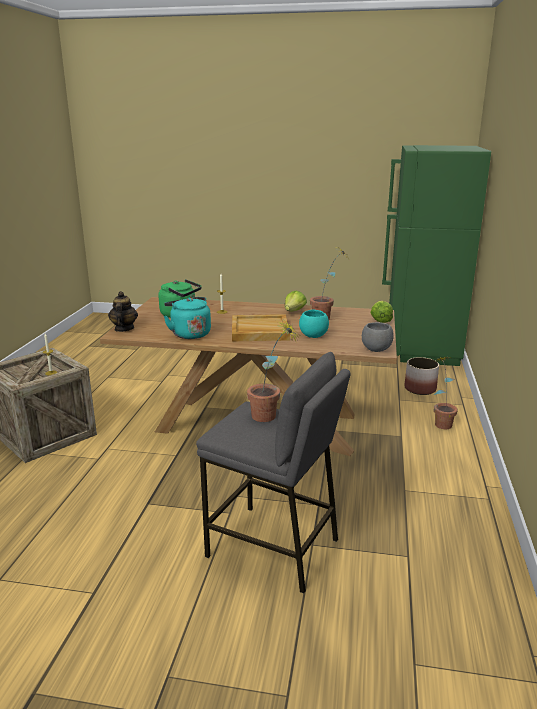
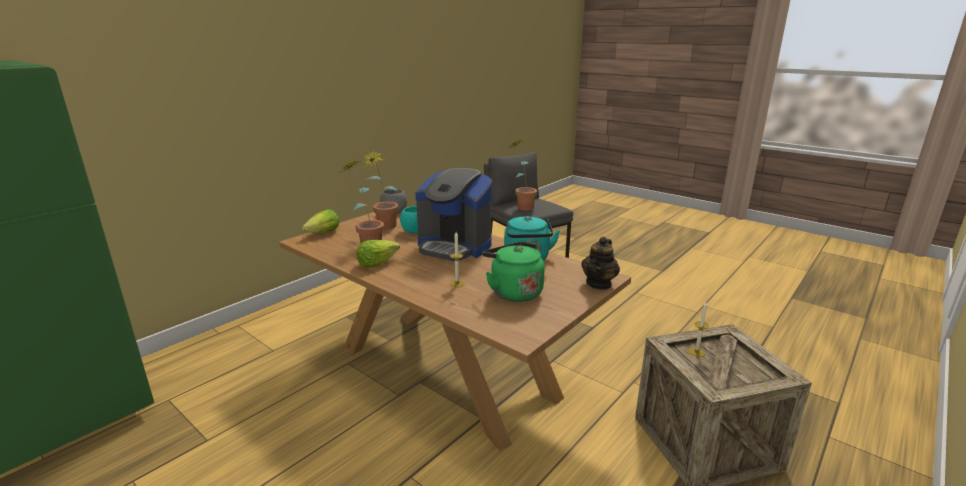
camera: 150 degrees left, 0 degrees up
(259, 331) = (454, 246): beige tray -> coffee machine
(420, 389) = (227, 355): planter -> none
(441, 422) = (293, 316): potted plant -> potted plant (384, 228)

